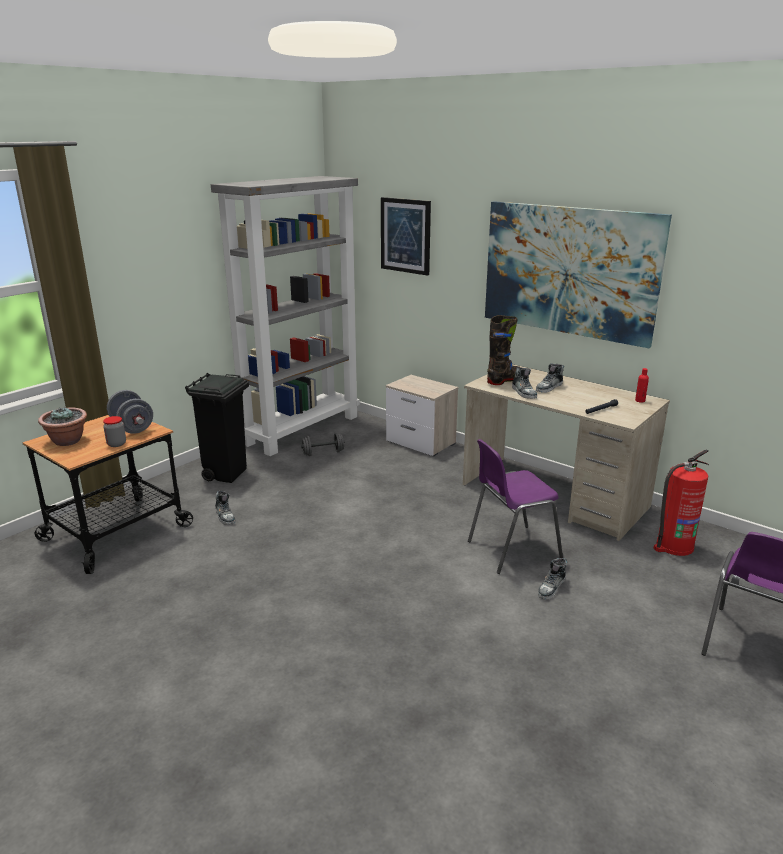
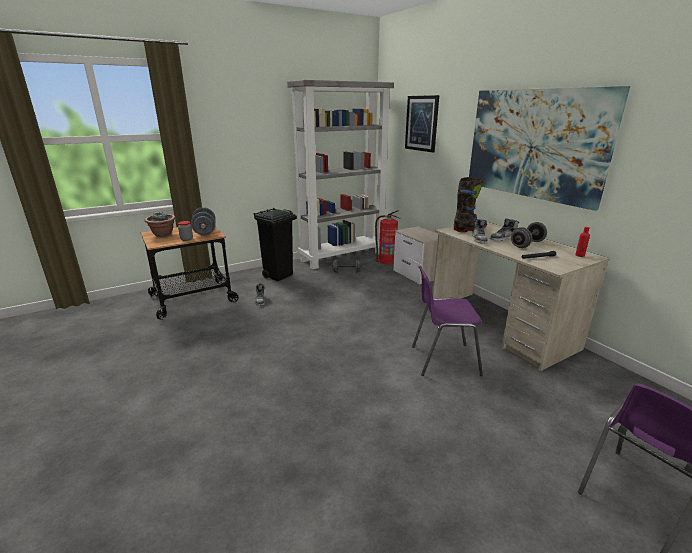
camera: 20 degrees right, 0 degrees up
(551, 588) = (460, 396): shoe -> none
(579, 393) = (527, 244): none -> grey dumbbell
(673, 546) = (591, 386): fire extinguisher -> fire extinguisher (386, 261)

